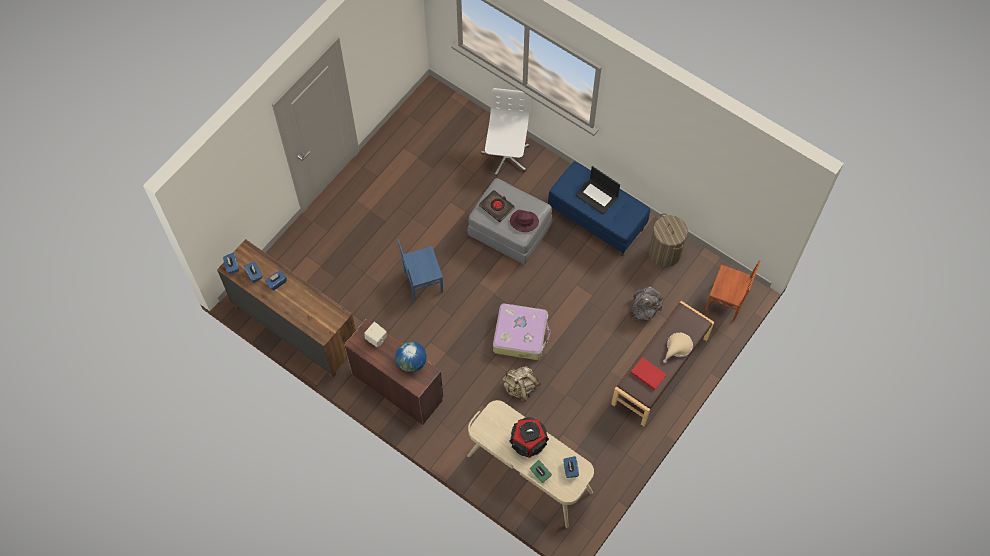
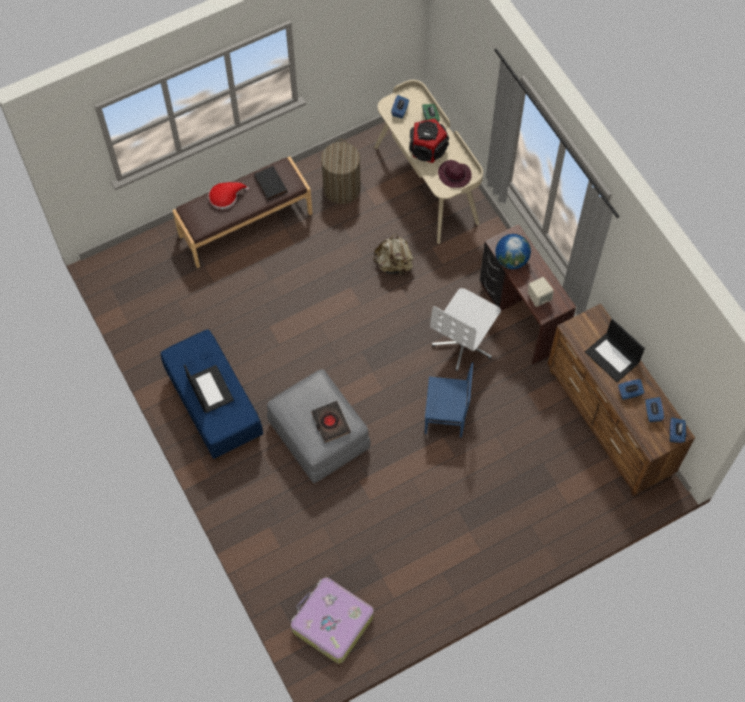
camera: 155 degrees left, 0 degrees up
(299, 305) = (613, 357): none -> laptop
(506, 156) = (275, 531): white office chair -> white office chair (464, 343)
(521, 335) = (366, 316): suitcase -> suitcase (331, 623)
(523, 222) = (309, 393): purple hat -> purple hat (455, 175)
(644, 310) = (224, 289): grey backpack -> none
(648, 374) = (269, 184): red book -> black book
(664, 252) = (164, 339): laundry basket -> laundry basket (341, 188)
(677, 348) = (225, 197): beige hat -> red hat
(725, 302) = (135, 263): brown chair -> none

